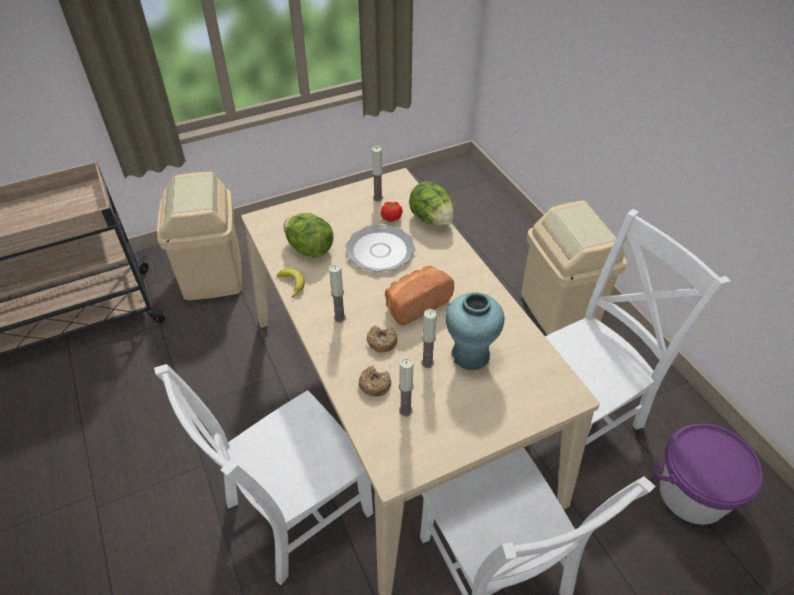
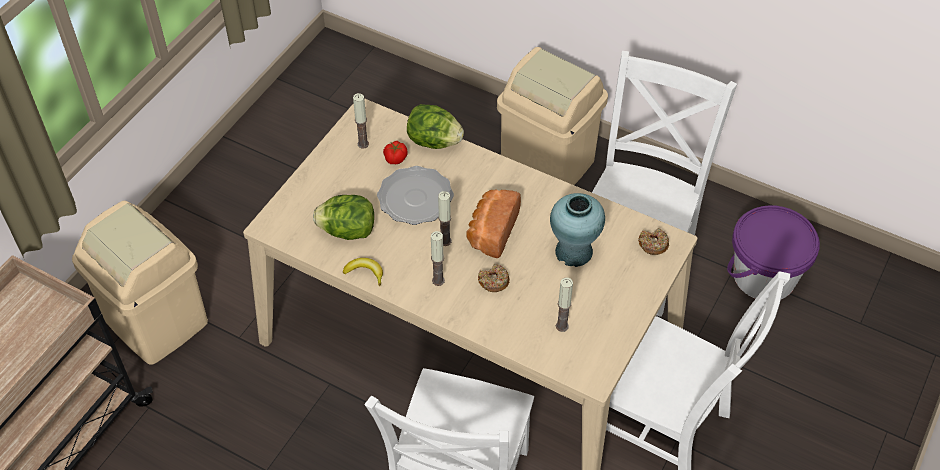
camera: 35 degrees left, 5 degrees up
(374, 385) = (520, 320): donut -> donut (653, 244)
(427, 362) = (545, 278): candle -> candle (445, 241)

